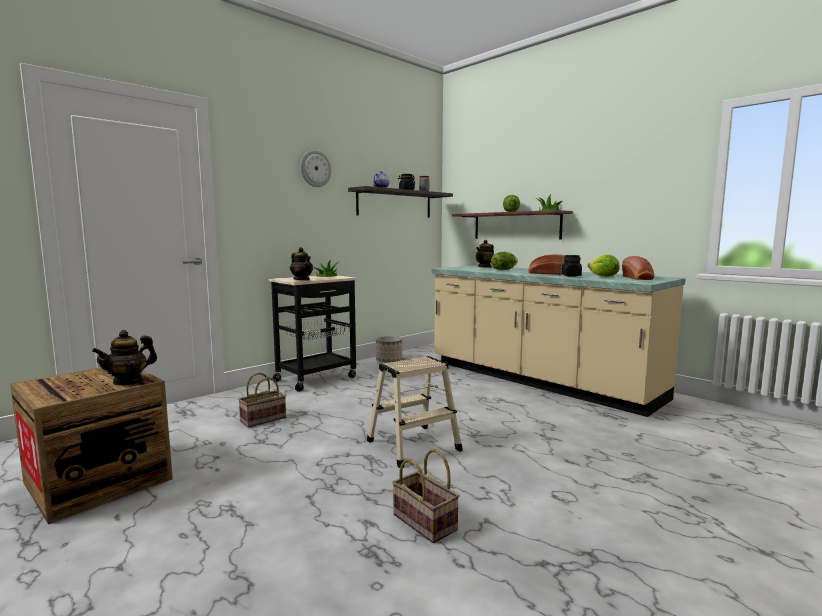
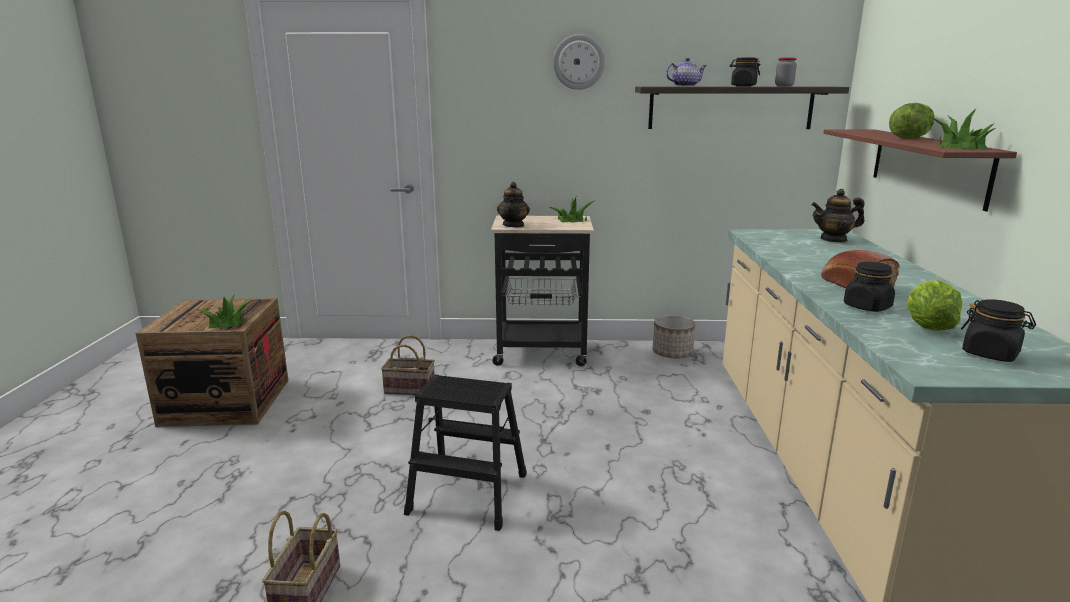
camera: 45 degrees right, 10 degrees up
(128, 381) = (227, 323): teapot -> potted plant
(413, 445) = (467, 492): beige step ladder -> black step ladder
(503, 270) = (827, 256): lettuce -> none
(638, 278) = (990, 354): bread -> black jar

